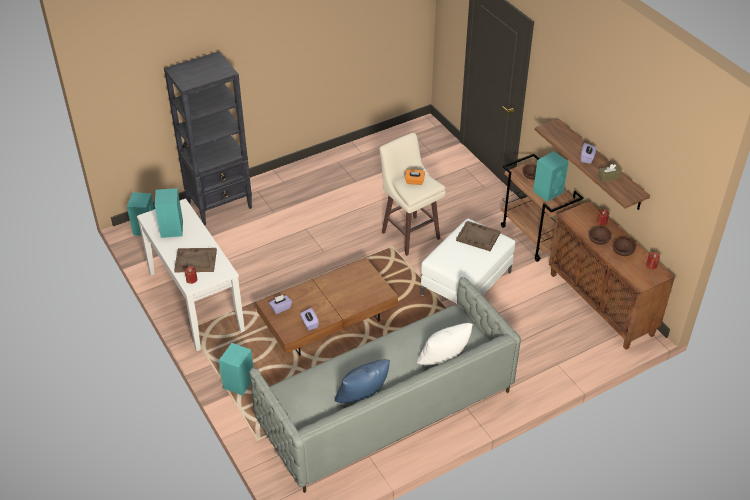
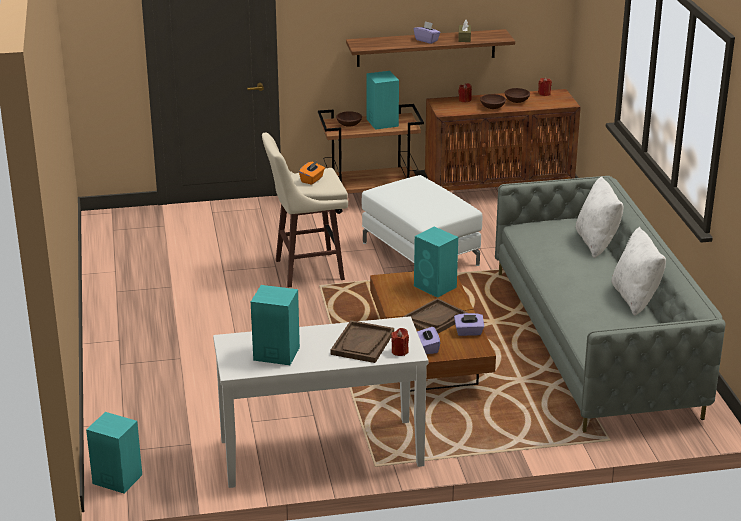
camera: 70 degrees left, 15 degrees down
(220, 205) = (123, 400): black bookcase -> none
(238, 384) = (504, 440): turquoise speaker -> turquoise speaker (436, 287)
(363, 398) = (635, 298): blue pillow -> white pillow
(478, 237) = (406, 188): brown tray -> brown tray (434, 319)

